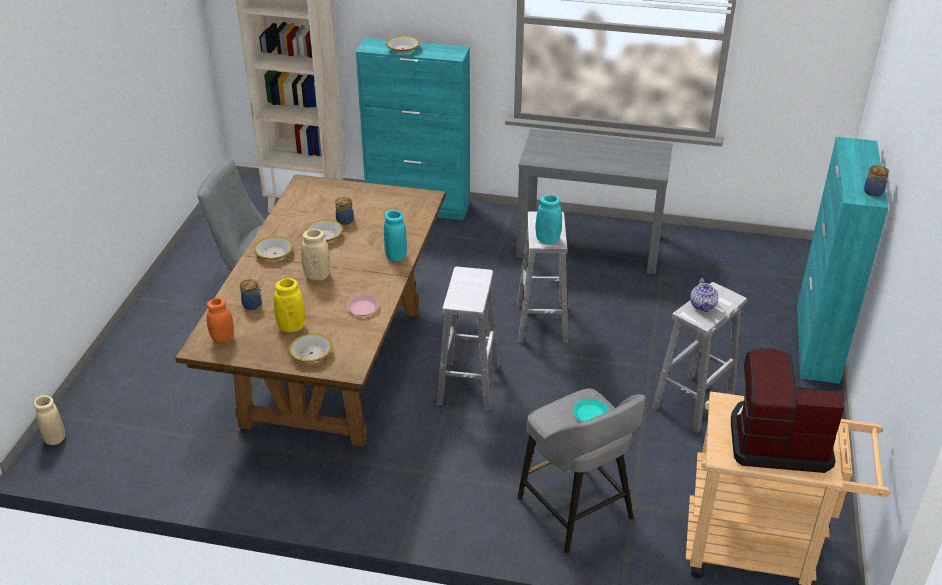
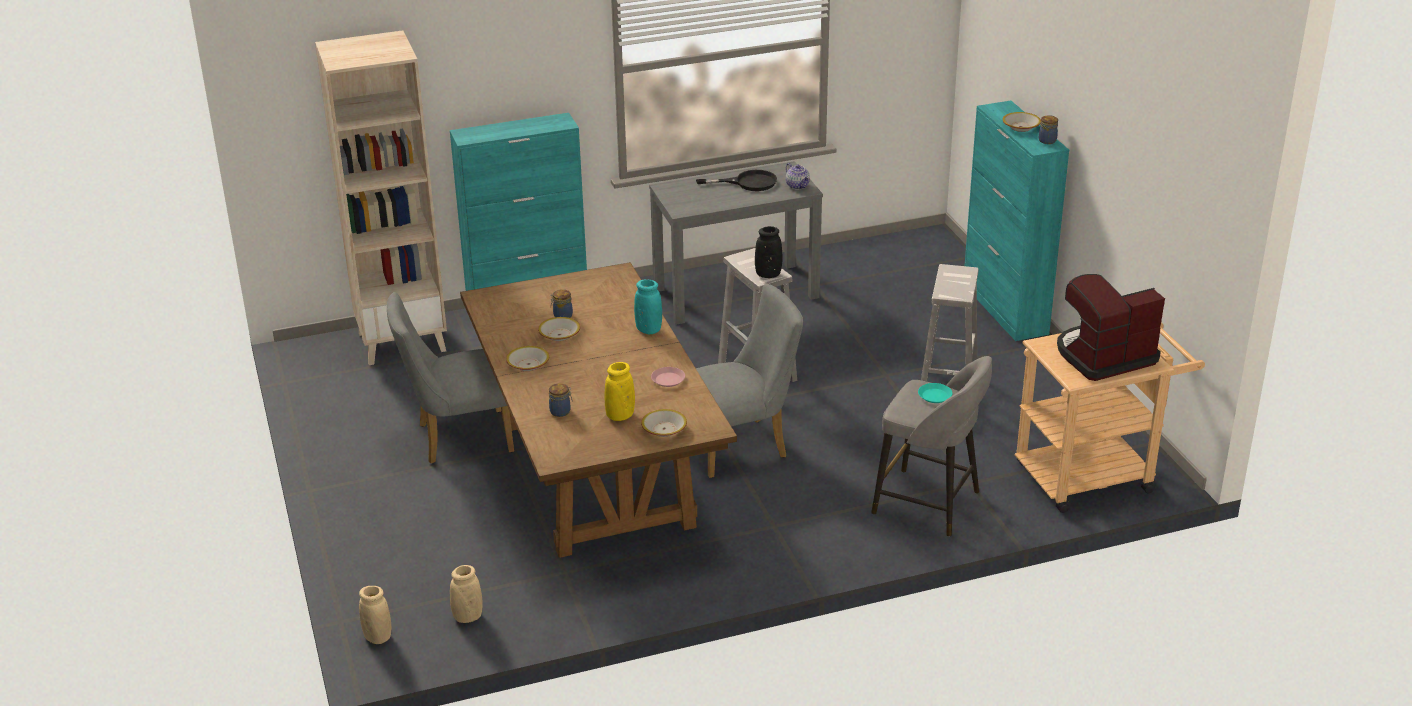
camera: 30 degrees left, 5 degrees down
(222, 338) = (566, 446): orange jar -> none
(317, 276) = (593, 369): beige vase -> beige vase (468, 617)
(403, 49) = (504, 131): bowl -> bowl (1020, 127)
(468, 386) = (742, 446): white stool -> grey chair
(548, 240) = (768, 274): turquoise vase -> black vase
(612, 151) = (748, 182): none -> black frying pan
(703, 306) = (950, 284): teapot -> teapot (798, 186)

